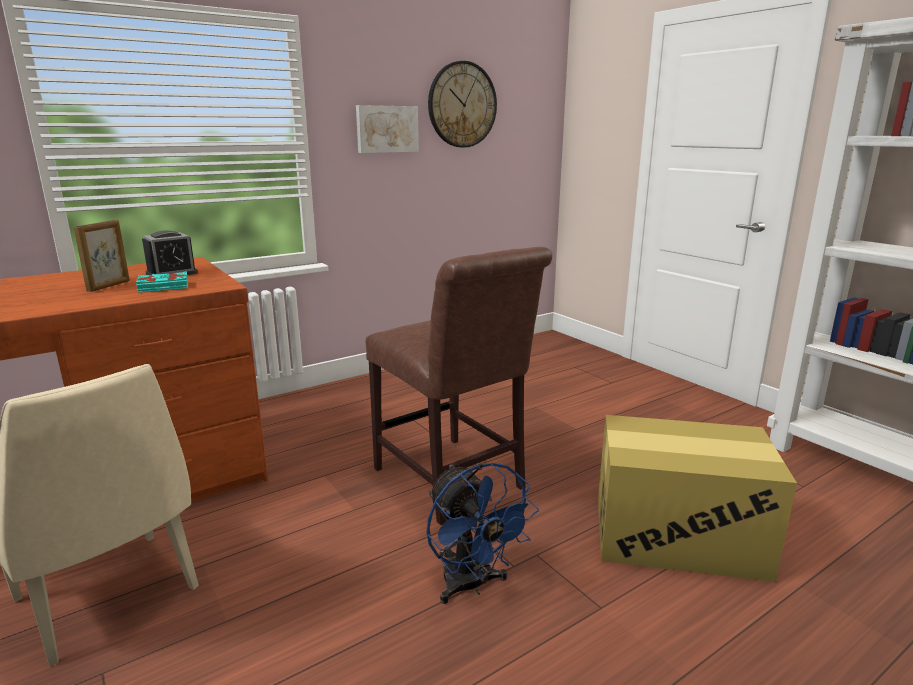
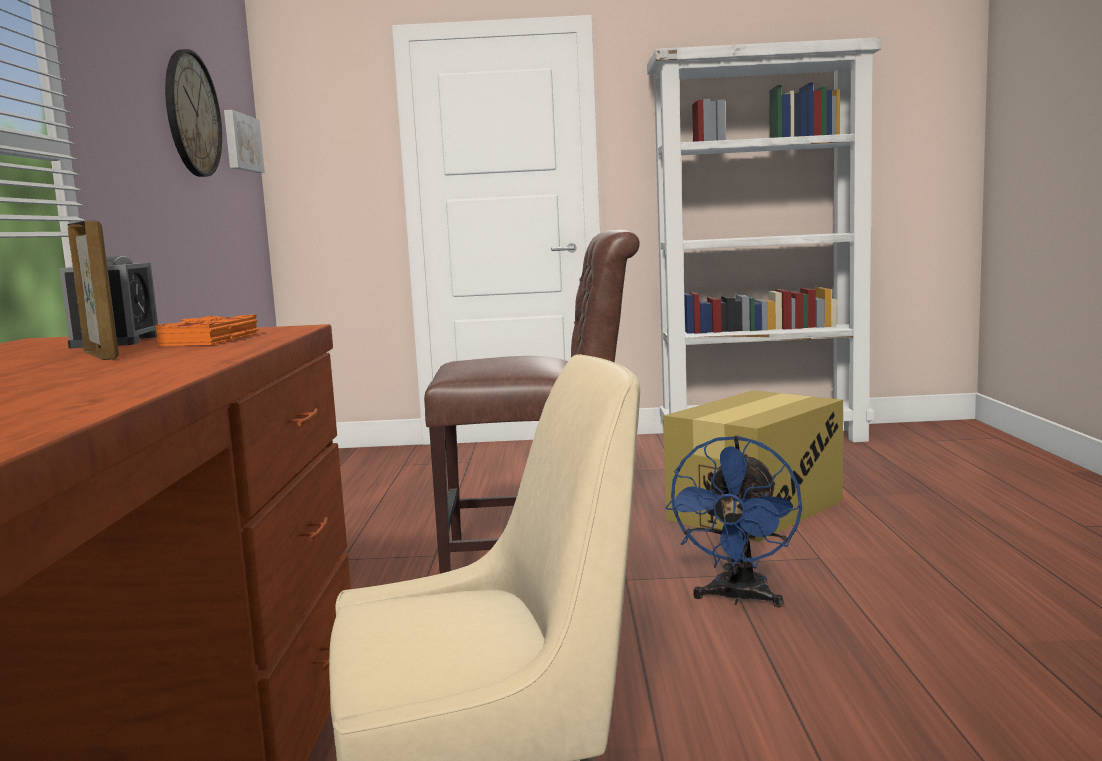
camera: 55 degrees left, 10 degrees down
(164, 287) = (211, 340): turquoise book -> orange book
(386, 129) = (136, 136): picture -> picture (241, 143)
(471, 586) = (738, 598): blue fan -> blue fan turned 105 degrees clockwise

